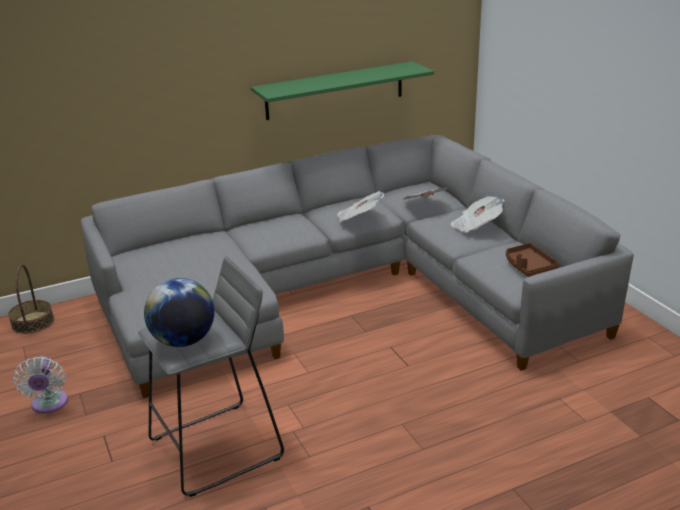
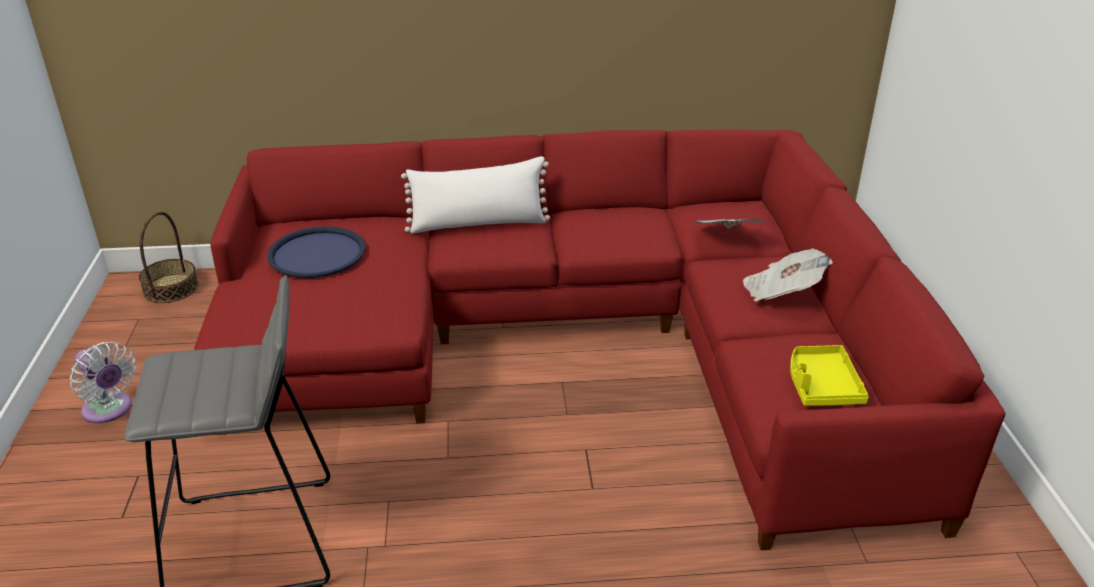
camera: 20 degrees right, 5 degrees up
(49, 405) = (110, 410): white fan -> white fan turned 60 degrees counterclockwise
(171, 263) = (316, 254): none -> blue tray
(183, 340) = (179, 391): globe -> none
(264, 226) = (478, 224): none -> white pillow
(335, 90) = (635, 38): green shelf -> none
(345, 291) = (576, 342): grey sofa -> red sofa
(359, 218) = (614, 240): newspaper -> none
(528, 267) = (821, 386): brown tray -> yellow tray

